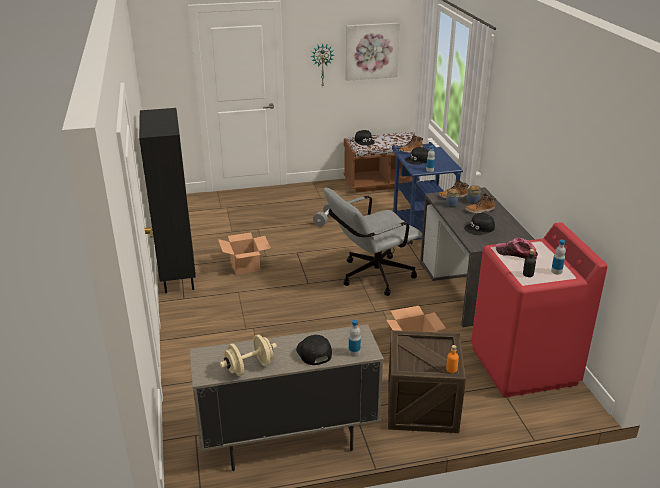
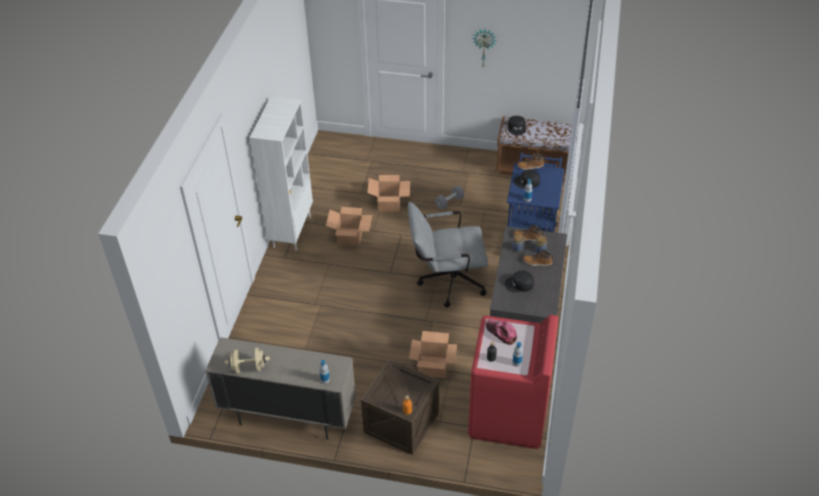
camera: 25 degrees right, 15 degrees up
(177, 275) = (291, 231): black bookcase -> white bookcase
(266, 233) = (389, 203): none -> cardboard box
(313, 352) = (297, 370): black cap -> none
(371, 51) = (537, 42): picture -> none

